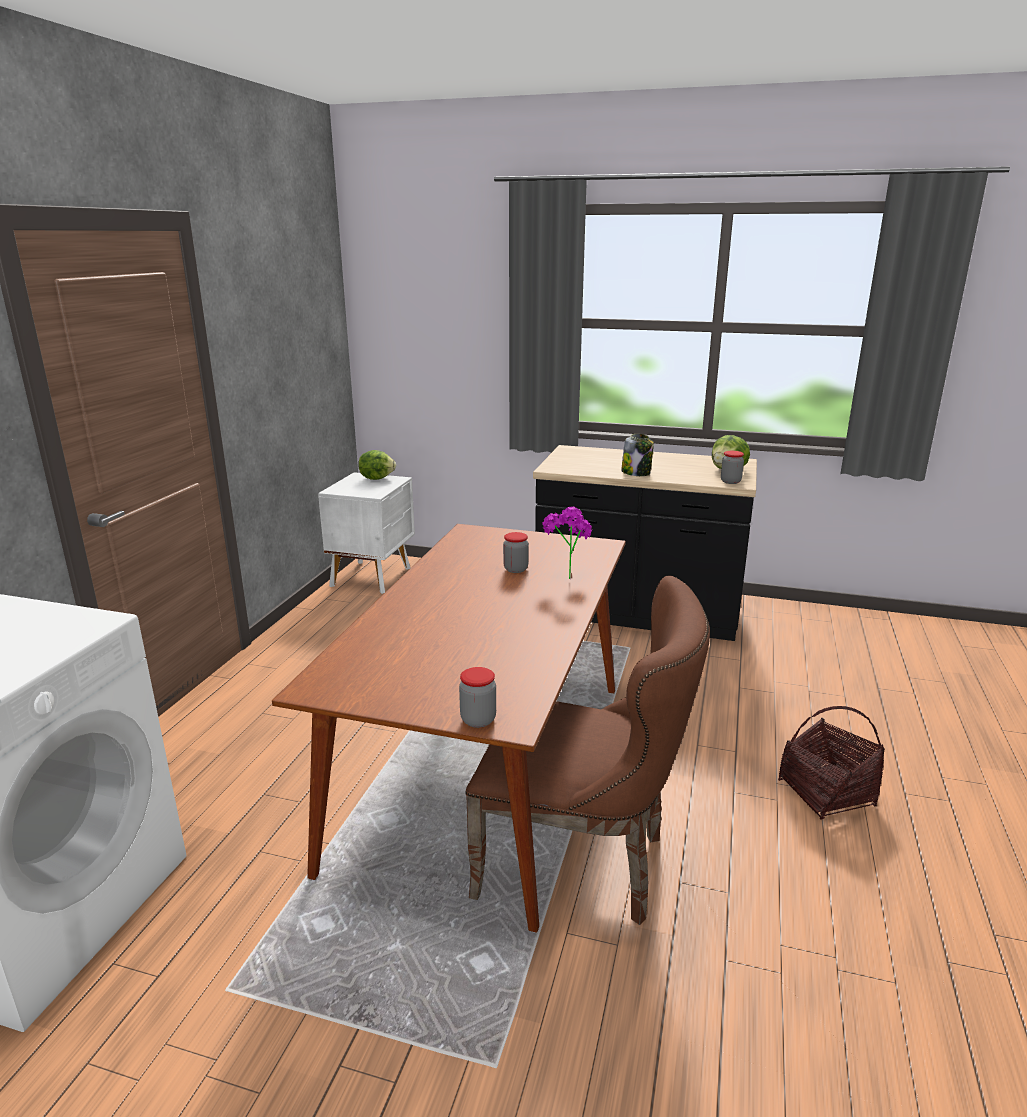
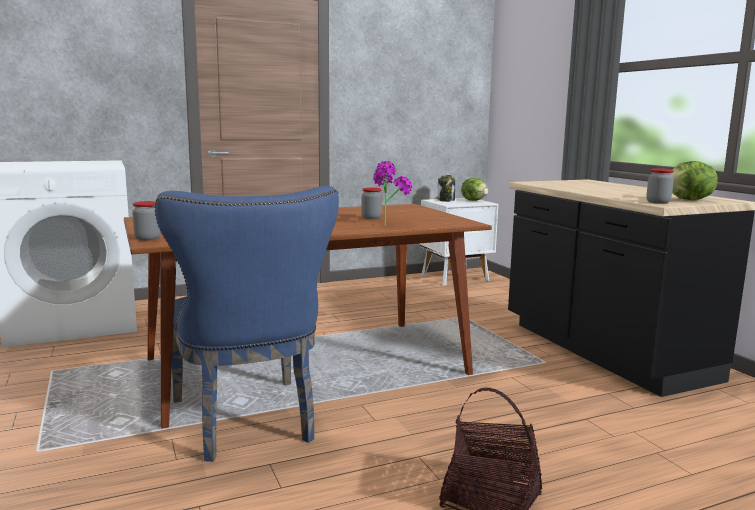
camera: 50 degrees right, 10 degrees down
(584, 862) = (249, 423): brown chair -> blue chair
(636, 473) = (588, 190): jar -> jar (446, 200)

